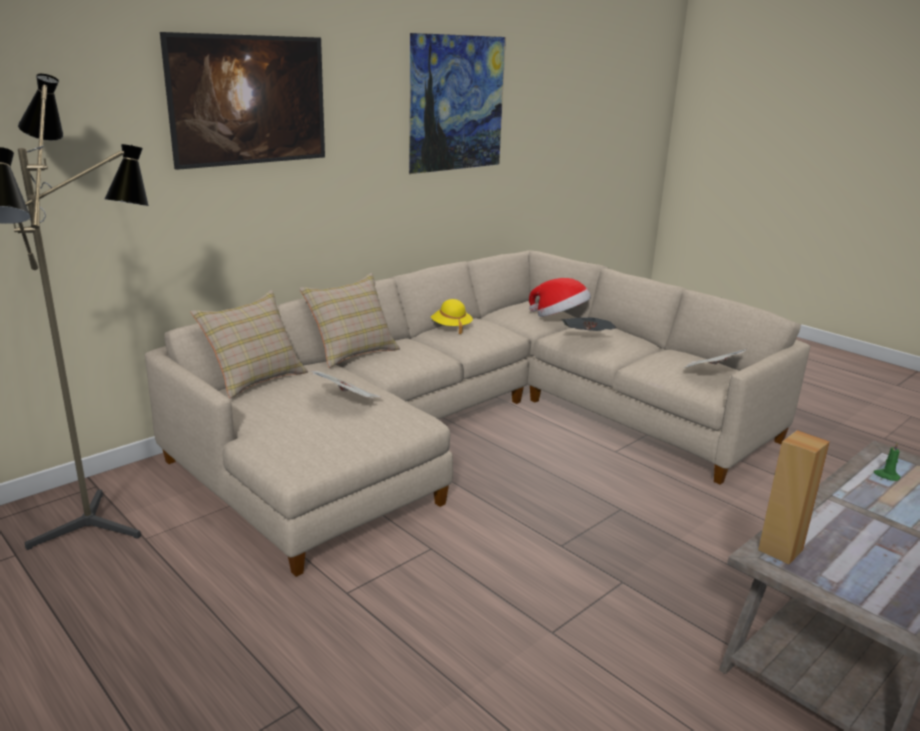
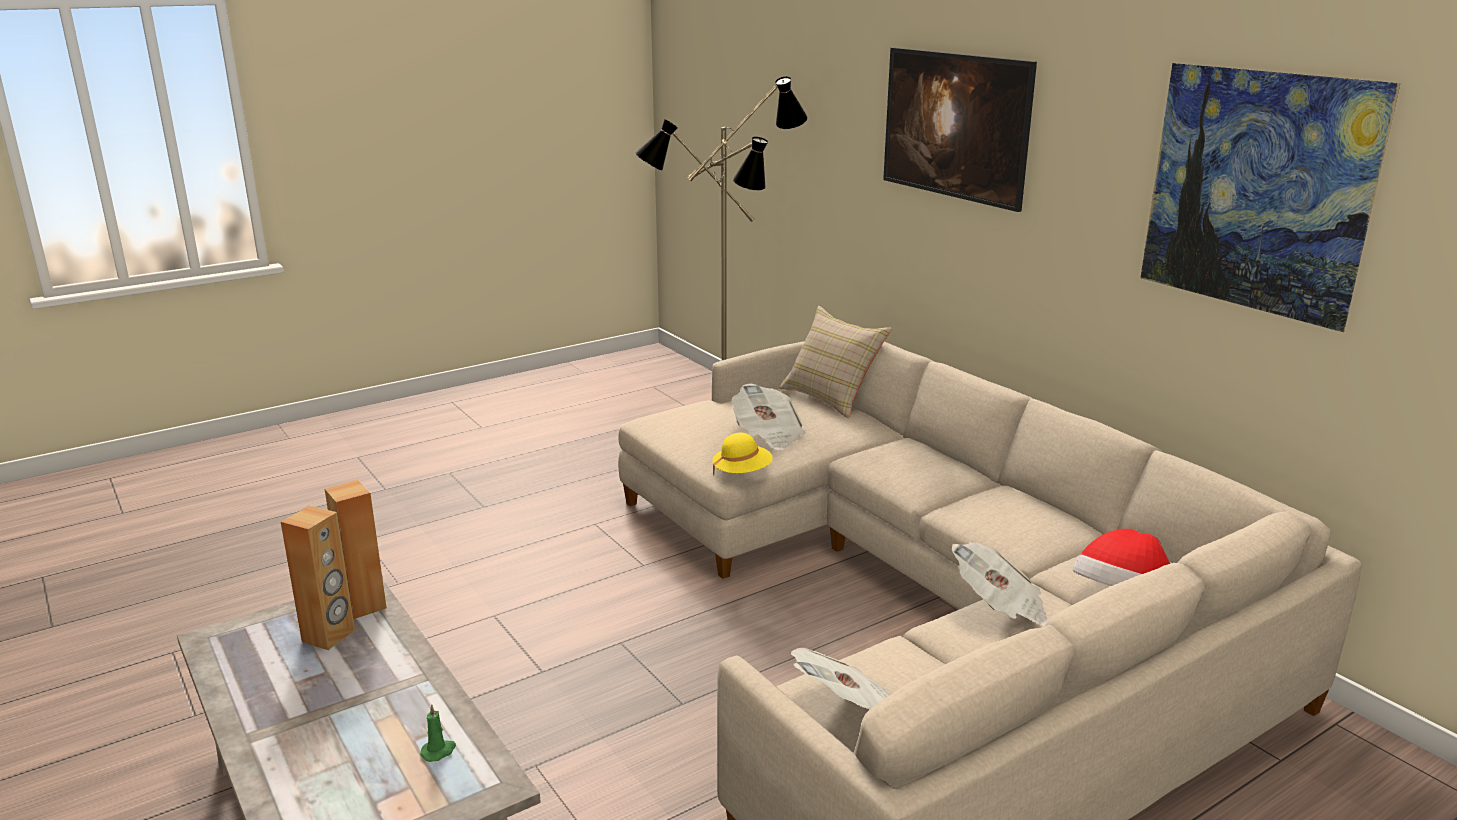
camera: 100 degrees right, 0 degrees up
(352, 352) = (916, 441): beige pillow -> none
(451, 327) = (1026, 501): yellow hat -> yellow hat (742, 472)
(836, 556) = (329, 636): none -> brown speaker

